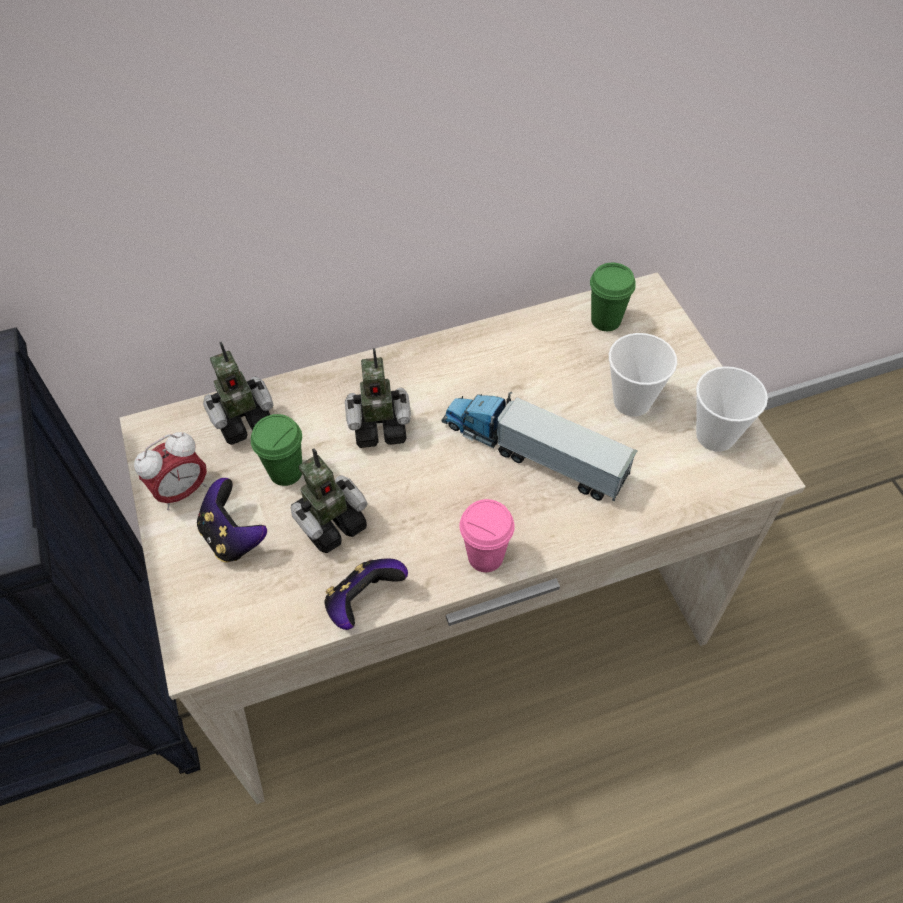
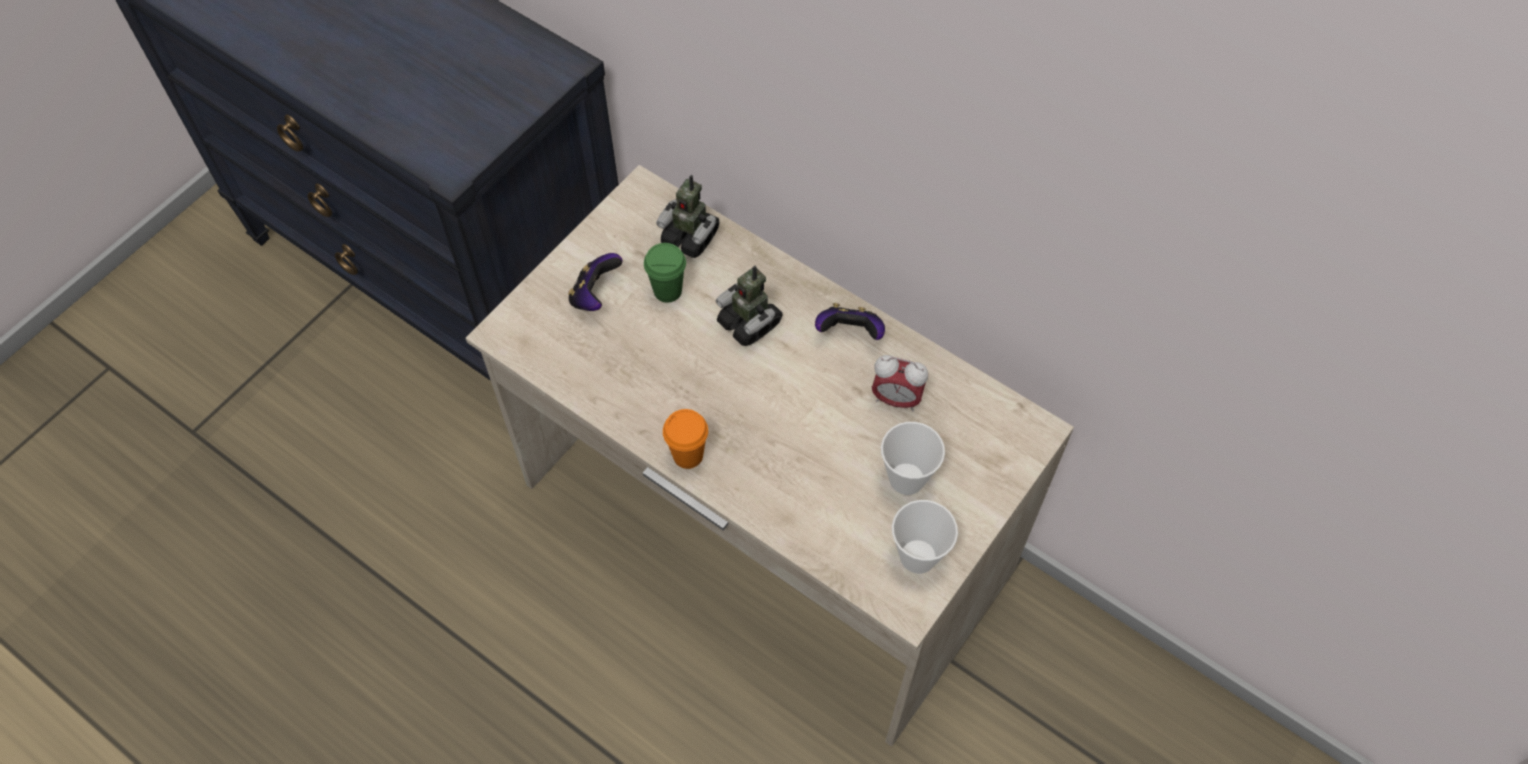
camera: 55 degrees right, 5 degrees up
(182, 491) = (608, 242): alarm clock -> alarm clock (896, 399)
(330, 523) = (646, 344): toy robot -> none
(364, 602) = (600, 402): game controller -> game controller (849, 333)
(485, 556) = (688, 455): pink cup -> orange cup
(532, 453) = (801, 436): toy truck -> none
(605, 320) = (981, 416): green cup -> none

